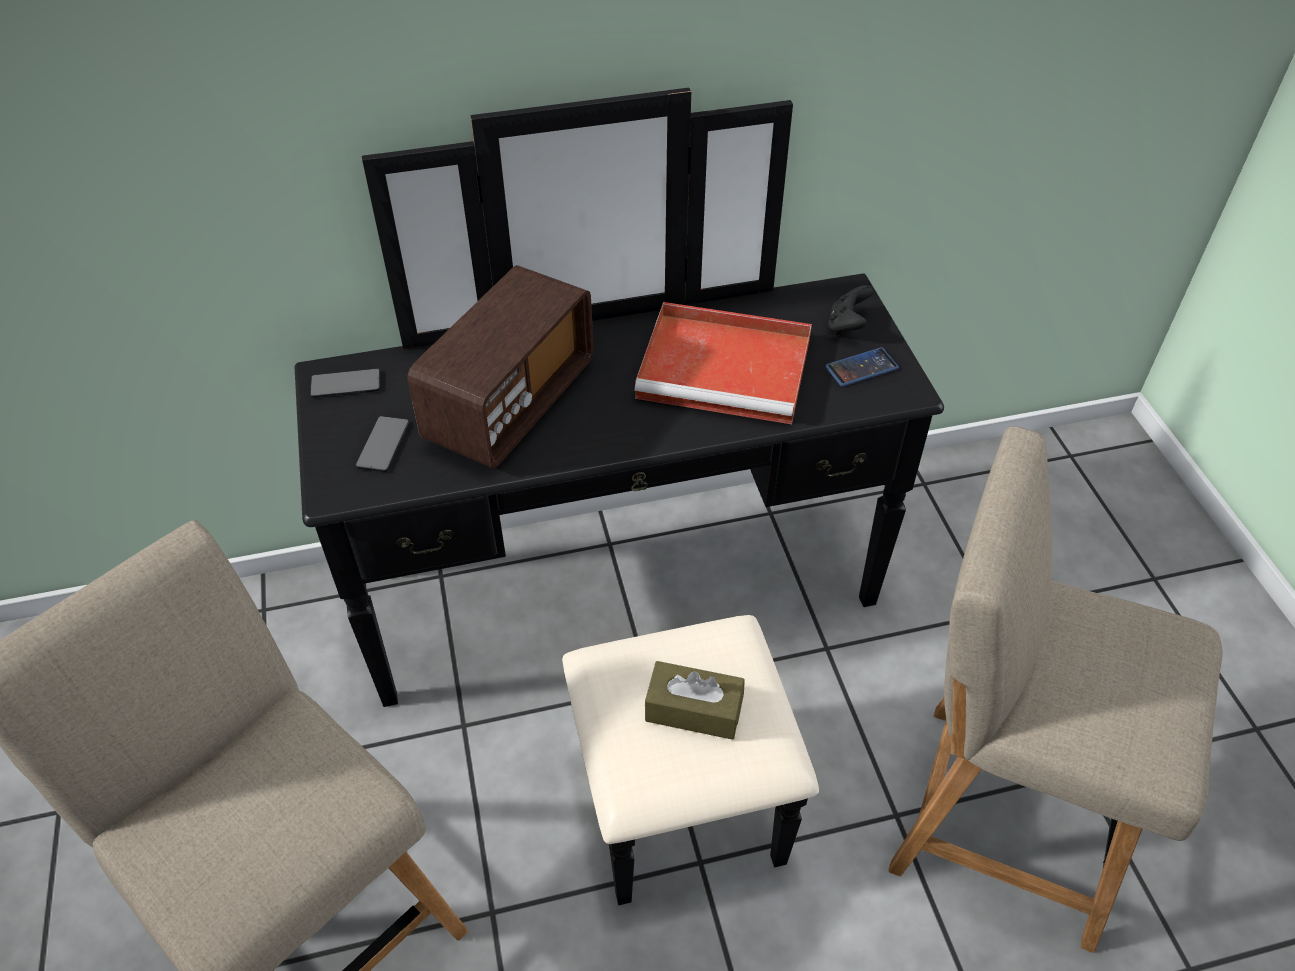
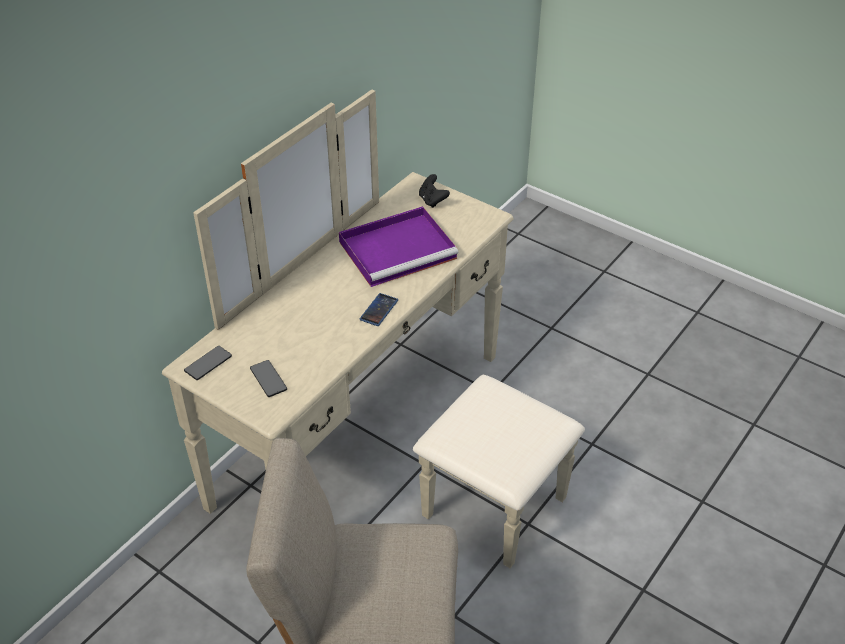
camera: 40 degrees left, 5 degrees down
(510, 403) = (311, 323): radio -> none
(634, 632) = (390, 444): black dresser -> beige dresser
(693, 710) = (505, 426): brown tissue box -> none
(728, 368) = (399, 249): red tray -> purple tray
(861, 368) = (460, 217): phone -> phone (379, 310)
(994, 815) = (631, 416): beige chair -> none

